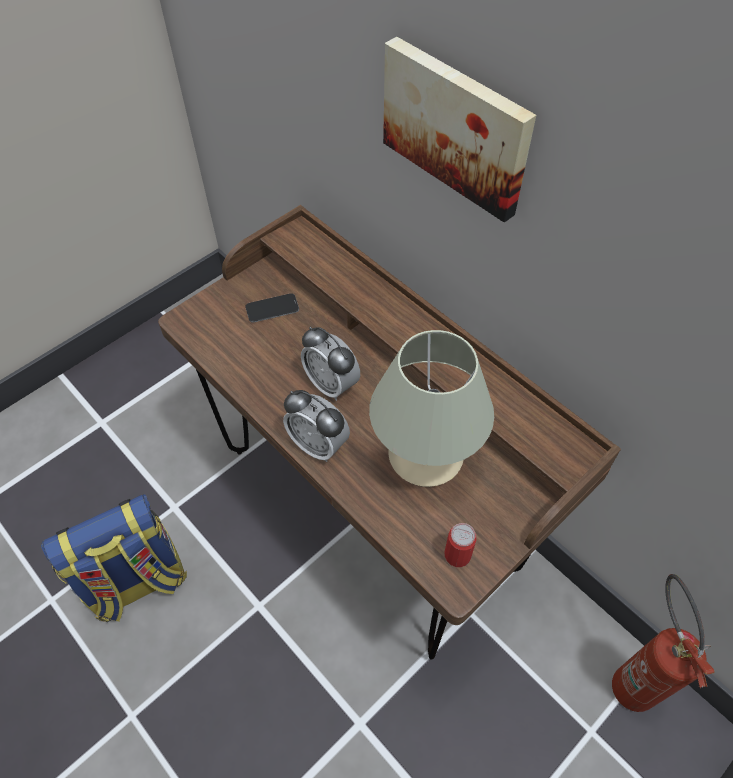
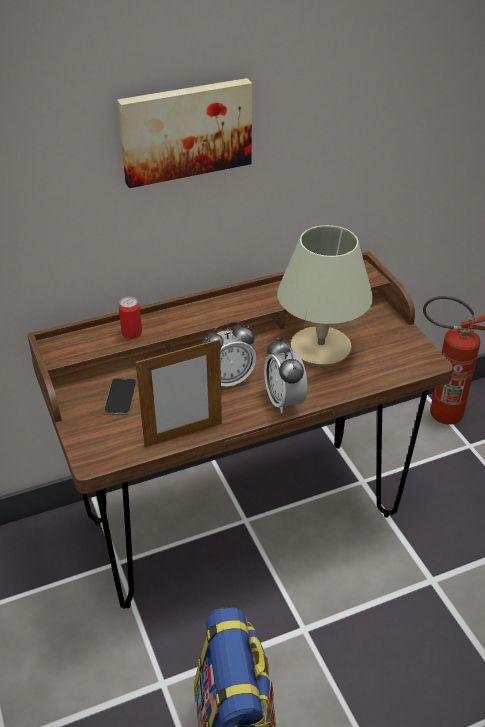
camera: 70 degrees left, 15 degrees down
(237, 374) = (183, 435): none -> picture frame
(318, 445) = (284, 401): alarm clock -> alarm clock turned 105 degrees clockwise
(457, 555) = (407, 355): can -> can (131, 333)

